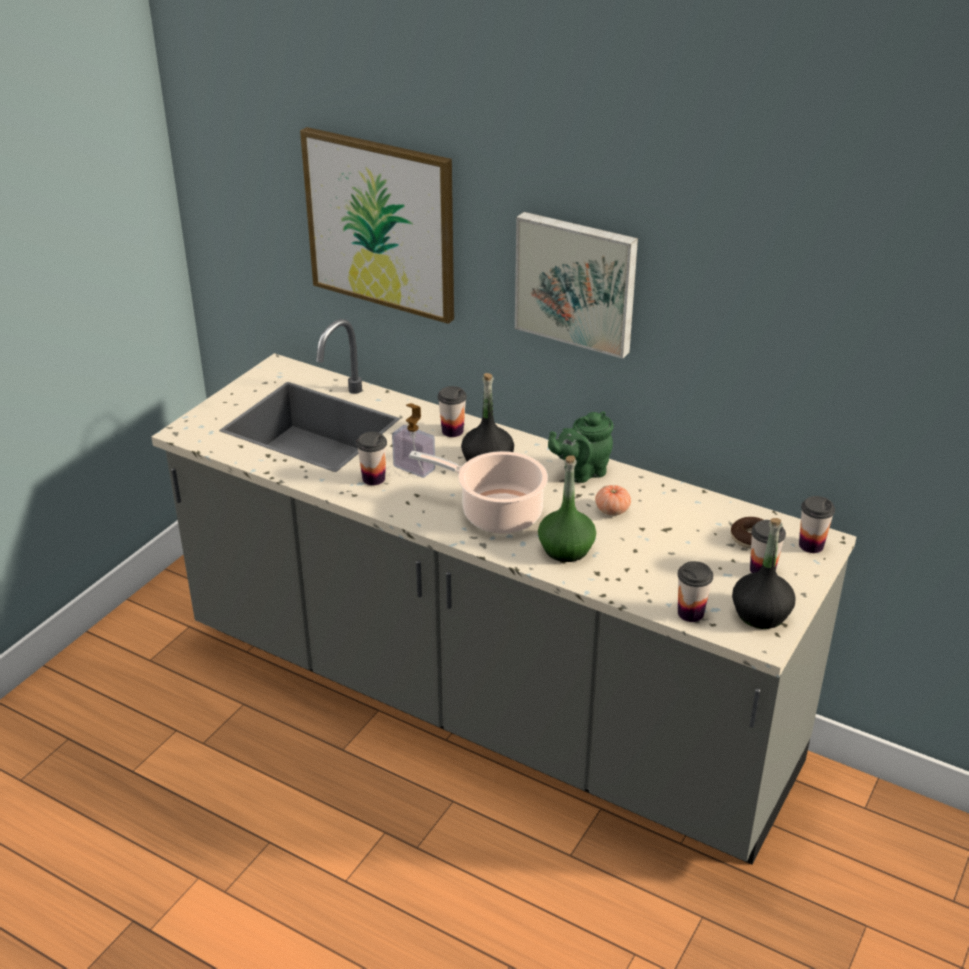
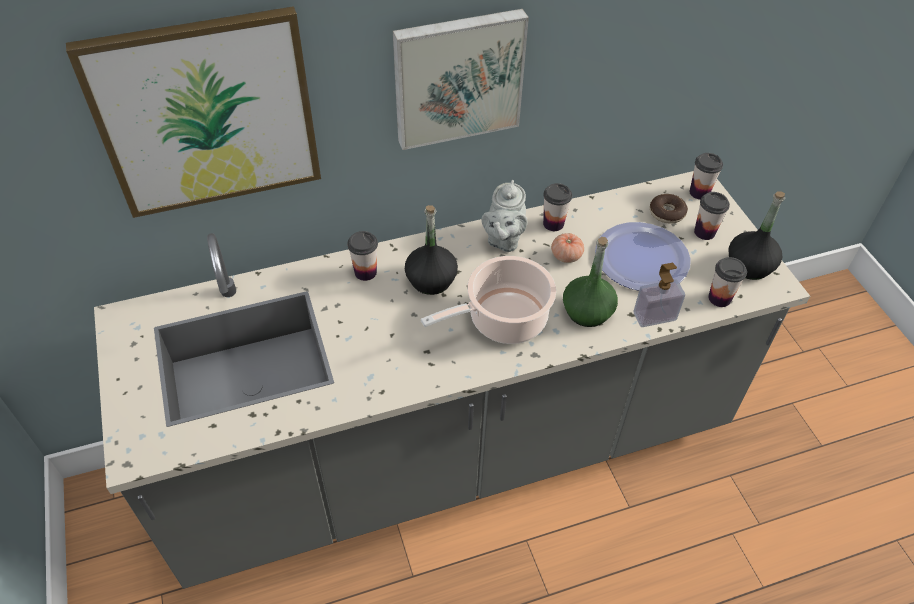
camera: 50 degrees left, 15 degrees up
(373, 478) = (373, 364): cup -> cup (553, 224)
(414, 468) = (388, 328): soap dispenser -> soap dispenser (654, 316)
(581, 472) = (503, 240): green teapot -> grey teapot
(671, 550) = (642, 258): none -> plate

